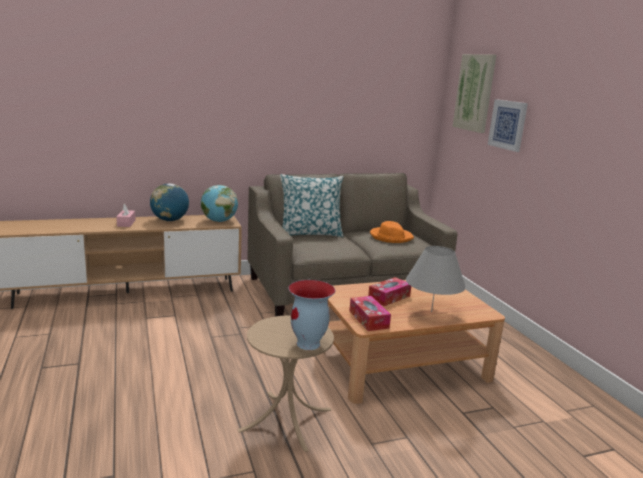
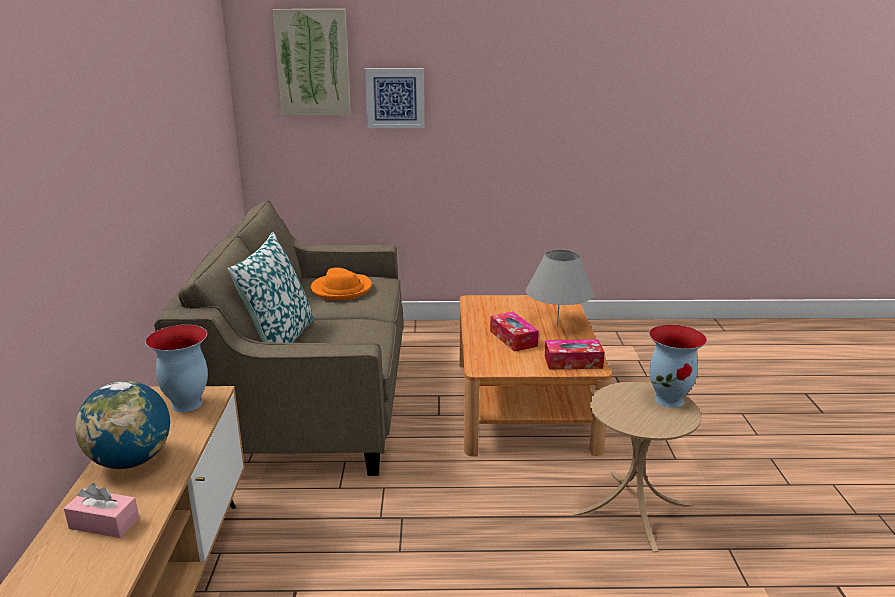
camera: 70 degrees left, 5 degrees up
(219, 221) = (186, 404): globe -> vase

